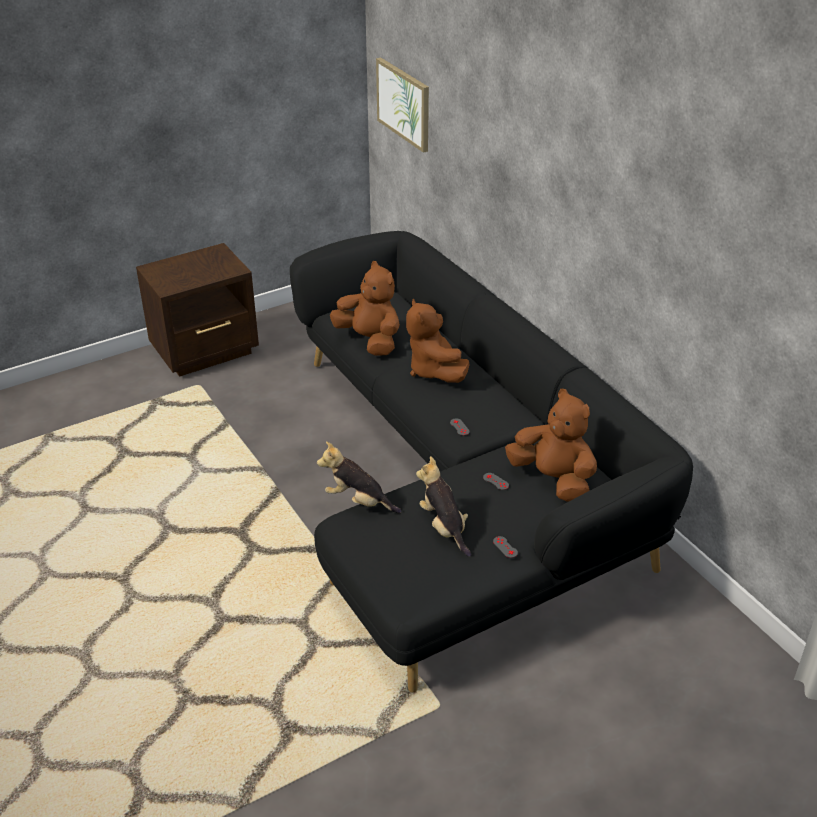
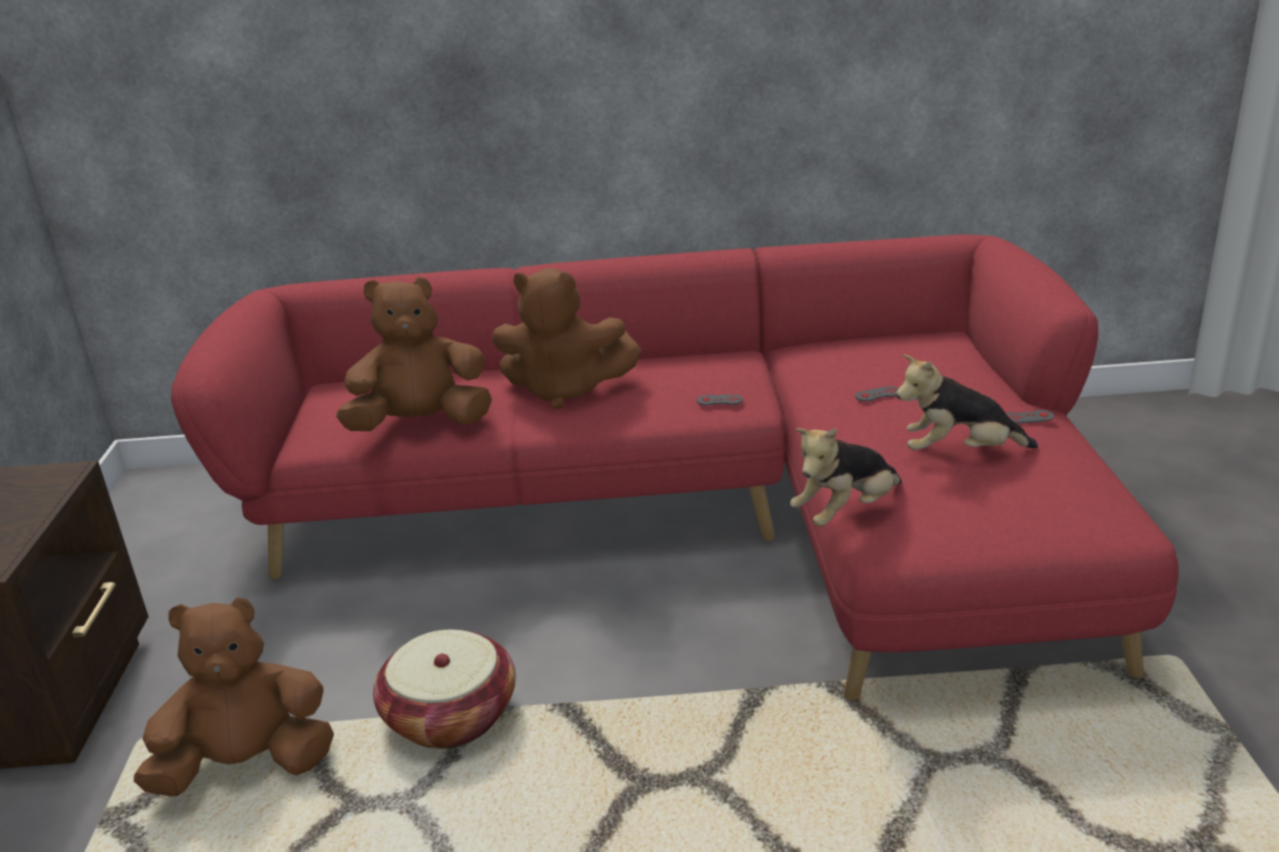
camera: 60 degrees left, 10 degrees down
(254, 460) = (450, 716): none -> basket
(404, 103) = (151, 76): picture -> none
(460, 483) = (703, 517): black sofa -> red sofa
(553, 479) = (895, 361): brown plush toy -> brown plush toy (248, 766)

